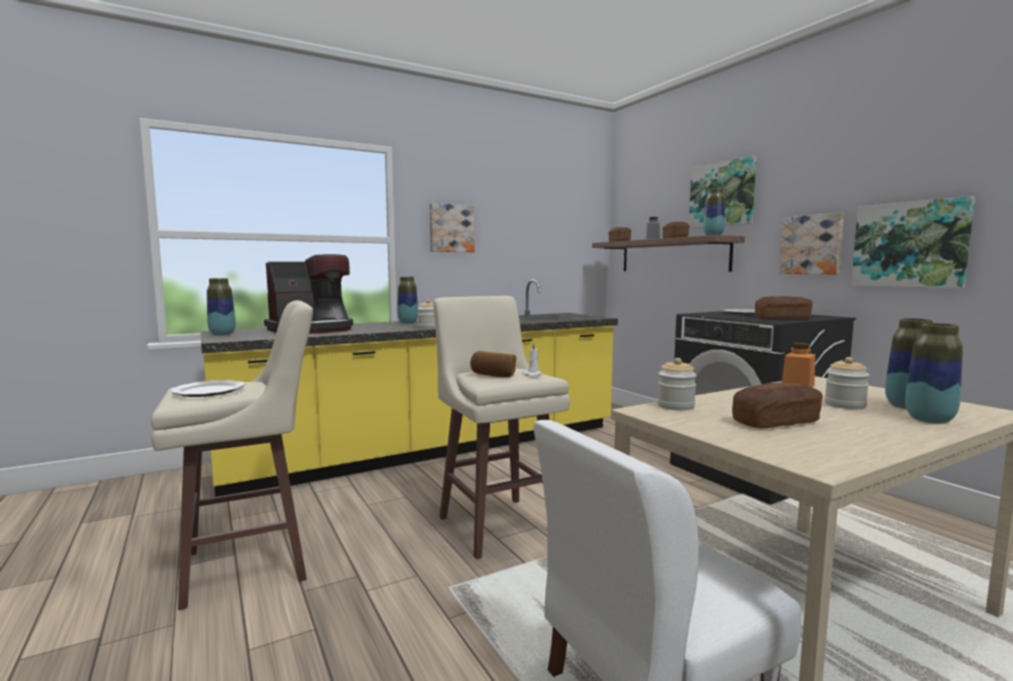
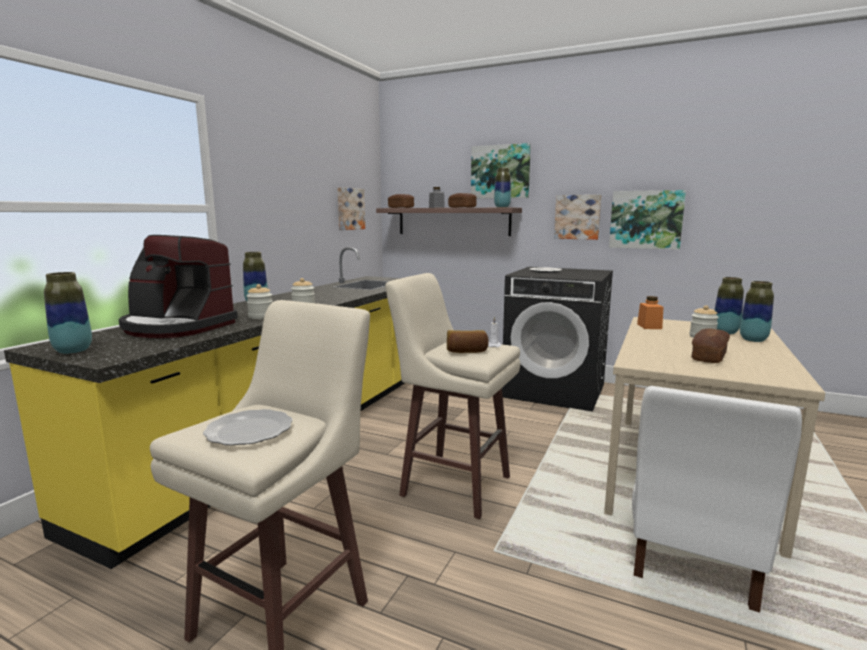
camera: 35 degrees left, 5 degrees up
(312, 330) = (177, 327): coffee machine -> coffee machine turned 90 degrees clockwise
(451, 228) = (265, 194): picture -> picture (349, 209)
(675, 406) = (638, 355): jar -> jar (261, 317)
(782, 318) = (583, 274): bread -> none

